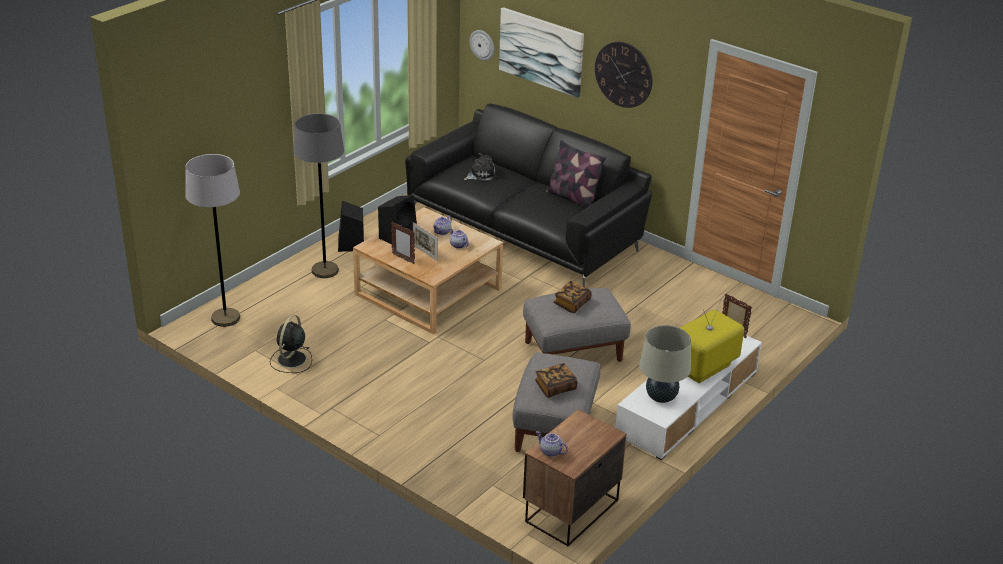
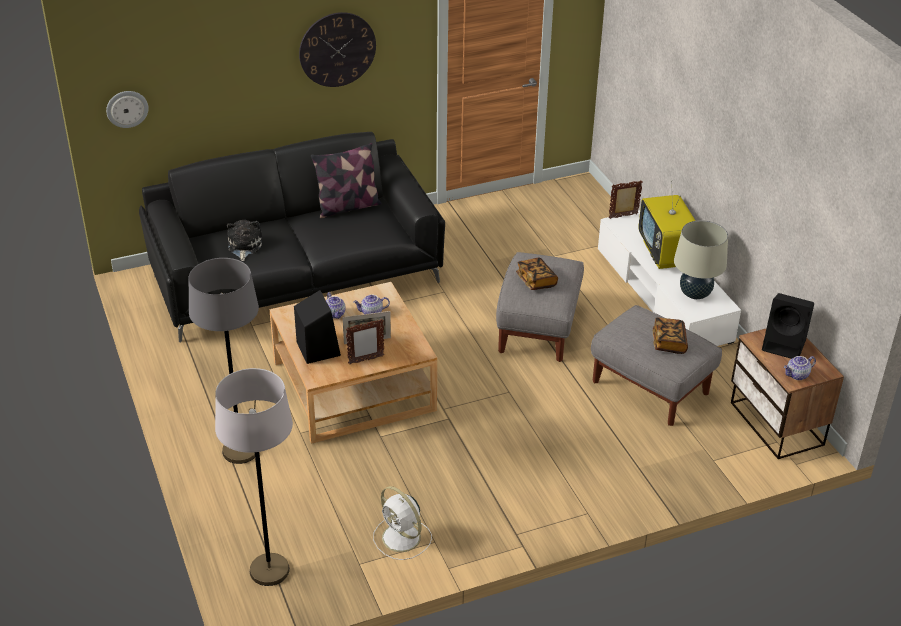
camera: 60 degrees left, 5 degrees up
(291, 360) = (402, 538): black fan -> white fan
(351, 245) = (204, 411): black speaker -> black speaker (785, 345)
(541, 51) = (219, 75): picture -> none

